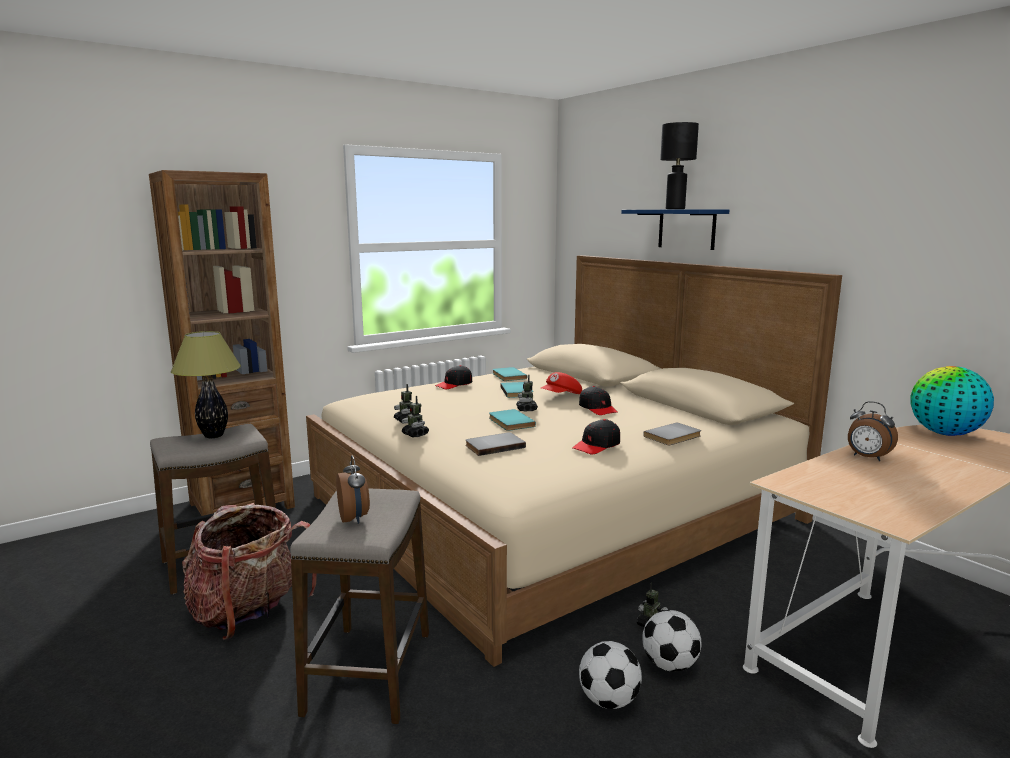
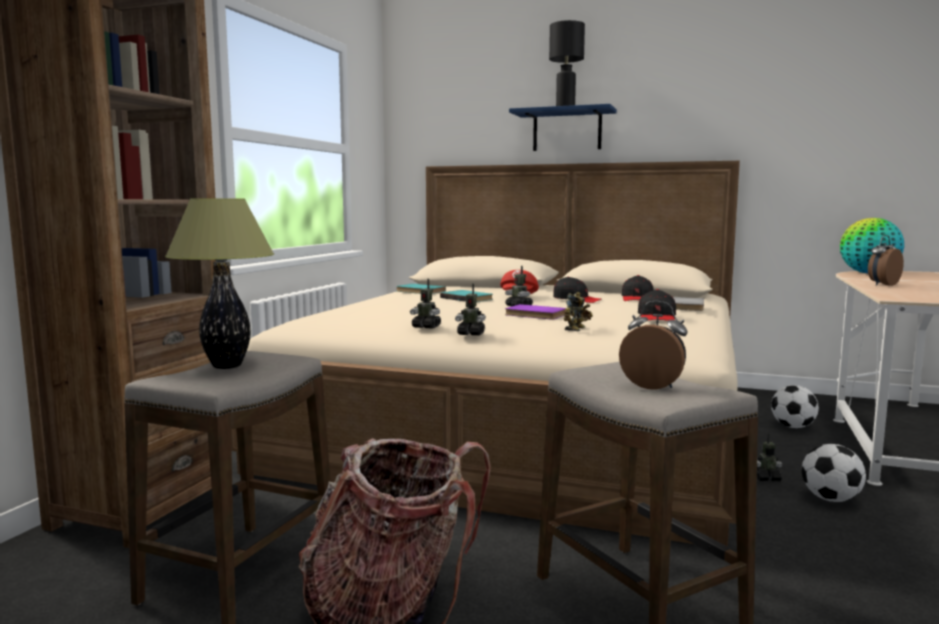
camera: 35 degrees left, 5 degrees down
(454, 384) = (384, 301): black cap -> black cap (637, 298)
(494, 446) = (577, 329): grey book -> toy robot
(509, 422) = (534, 315): turquoise book -> purple book
(609, 701) = (847, 538): football -> football (793, 427)
(867, 457) = (882, 285): alarm clock -> alarm clock turned 135 degrees clockwise

